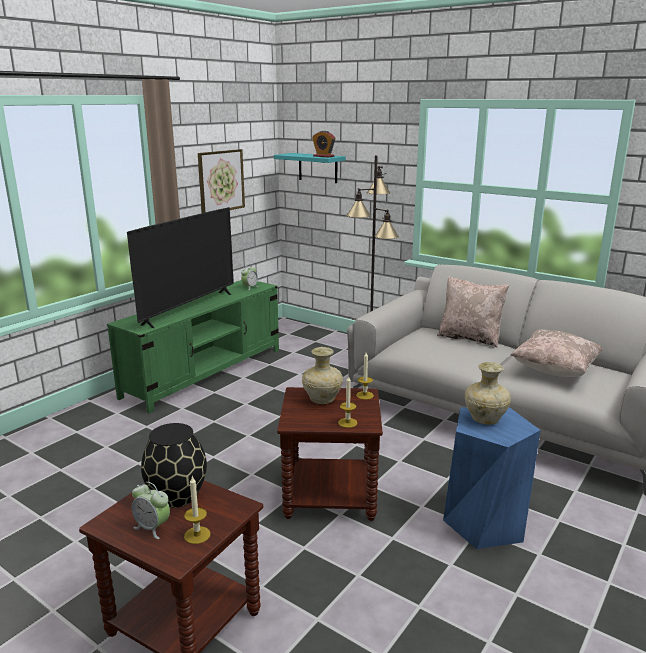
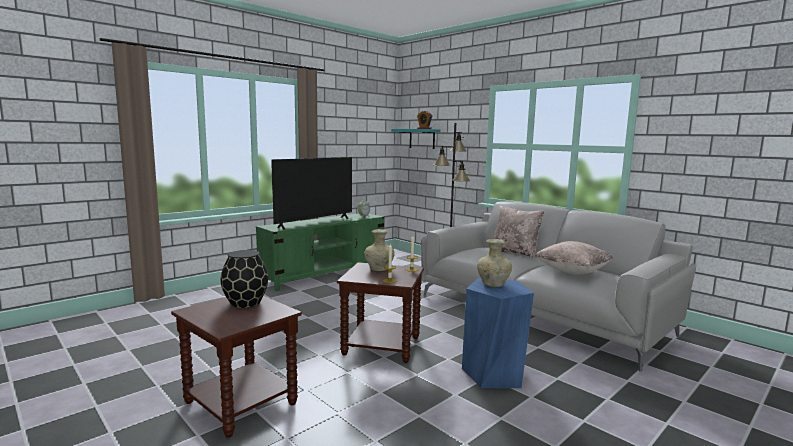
camera: 10 degrees right, 10 degrees down
(152, 527) = (218, 315): alarm clock -> none
(197, 535) = (245, 321): candle -> none
(221, 181) = (351, 143): picture -> none

